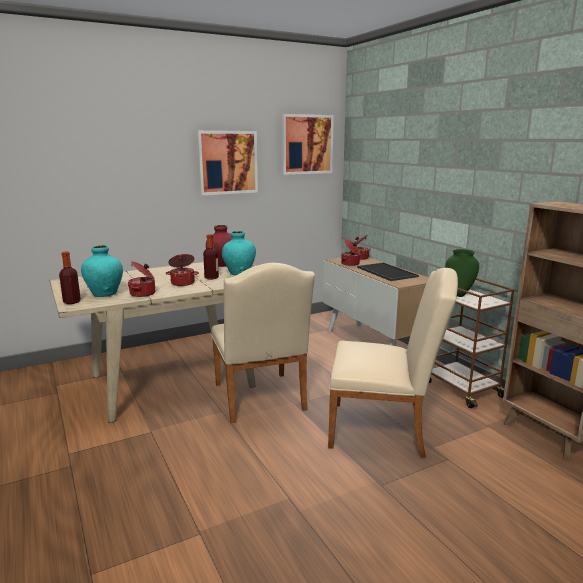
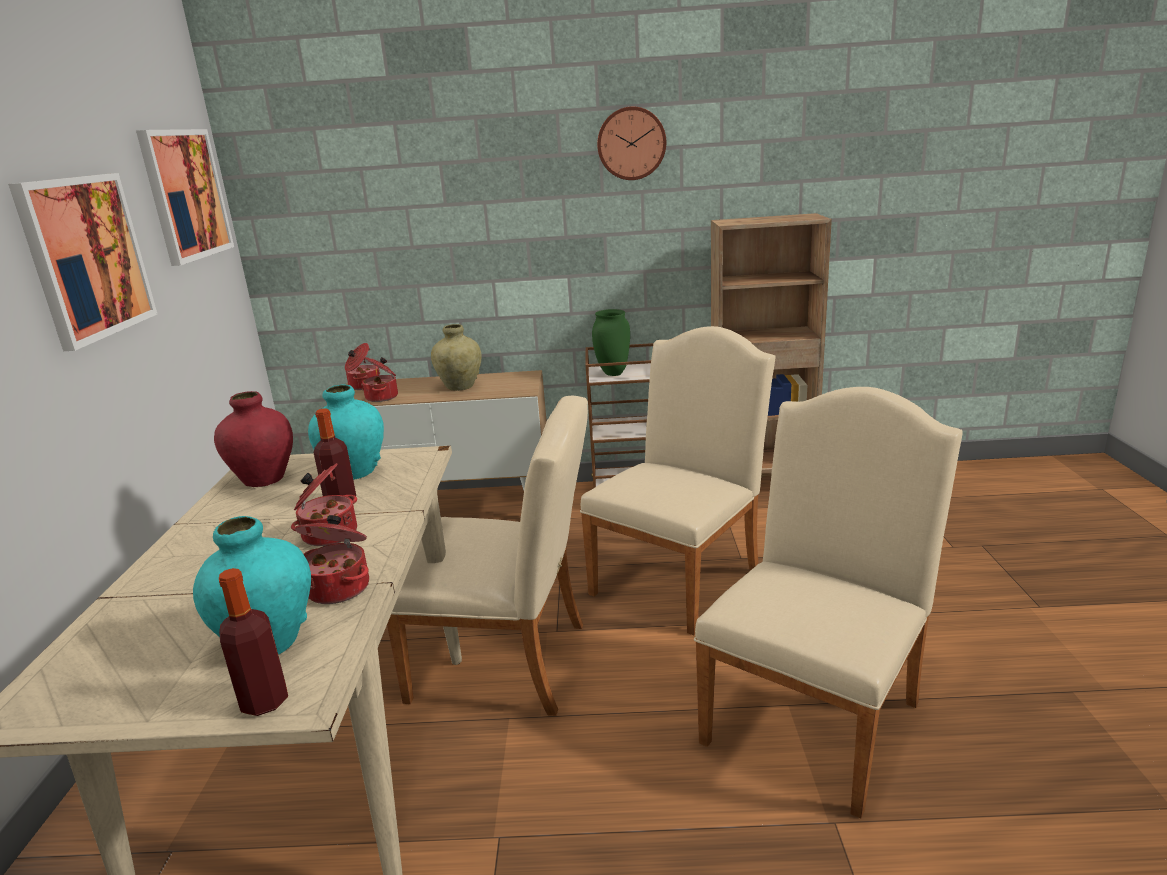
camera: 60 degrees left, 5 degrees up
(289, 512) = (818, 713): none -> beige chair
(385, 272) = (460, 386): tray -> beige vase
(519, 135) = (631, 143): none -> wall clock

